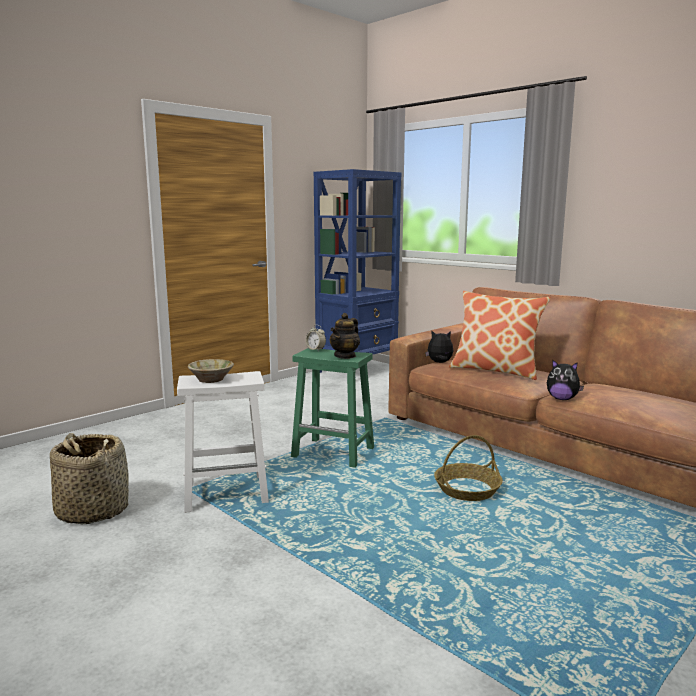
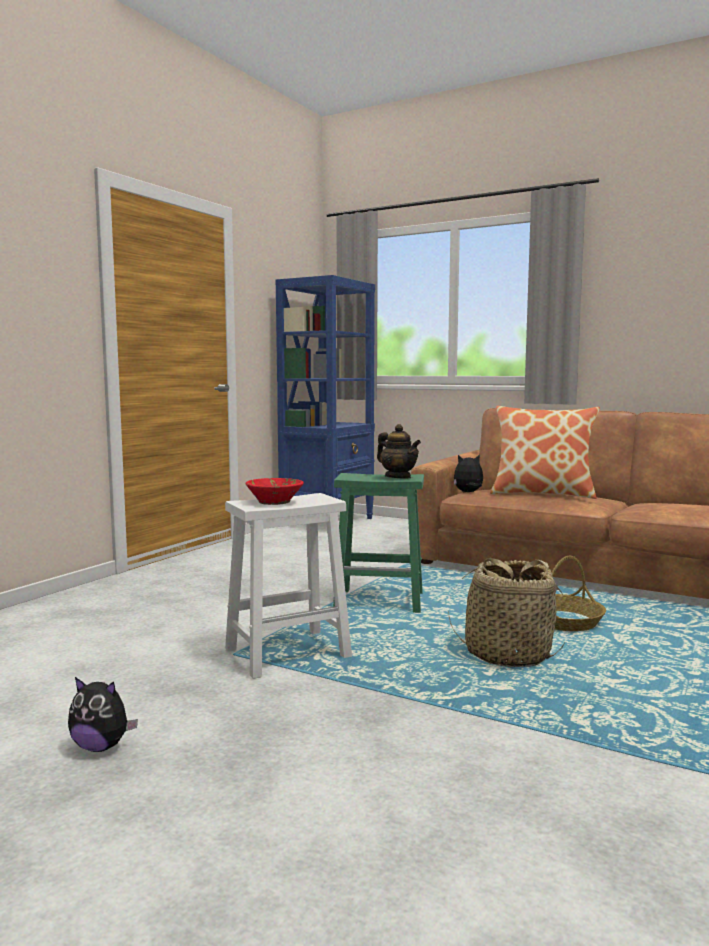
camera: 15 degrees left, 5 degrees down
(92, 510) = (122, 691): basket -> basket (507, 655)
(212, 379) = (275, 502): beige bowl -> red bowl
(315, 350) = (353, 474): alarm clock -> none
(345, 356) = (398, 477): teapot -> teapot turned 60 degrees counterclockwise
(562, 399) = (639, 513): plush toy -> plush toy (101, 747)

